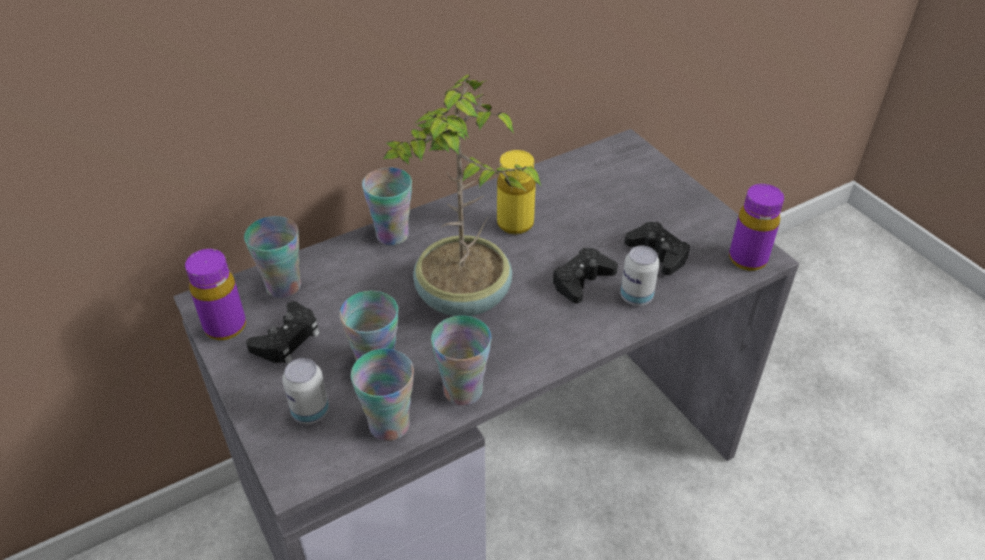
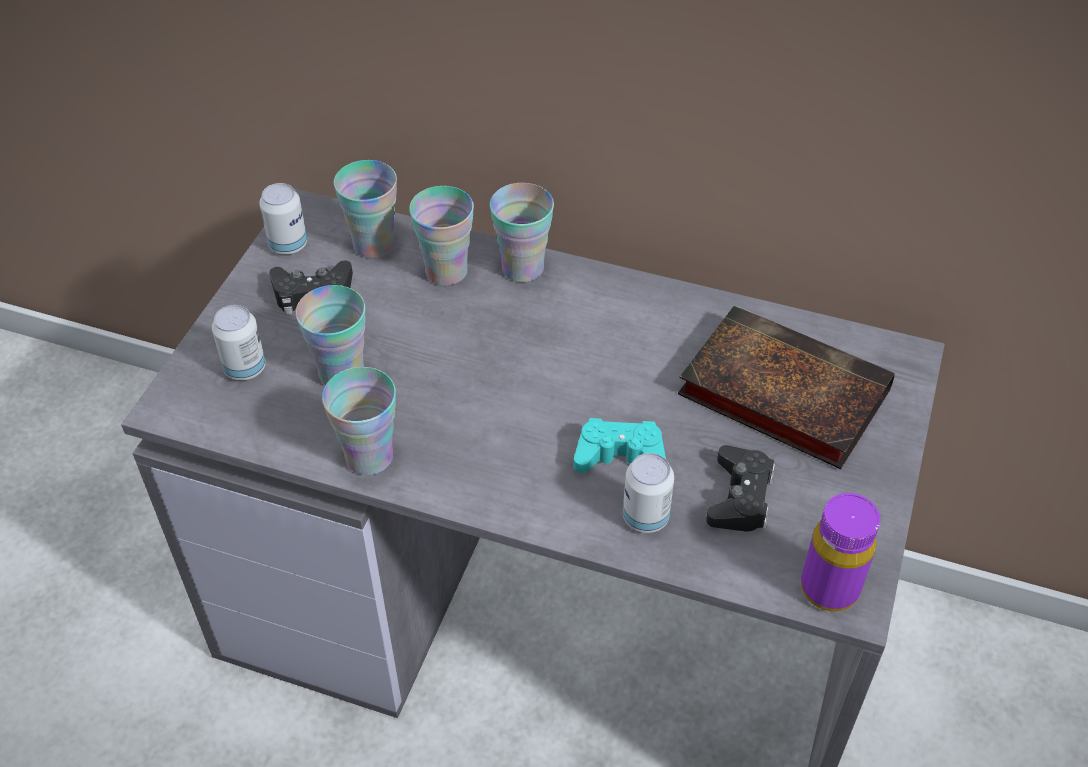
camera: 50 degrees right, 5 degrees up
(225, 327) = (288, 245): purple bottle -> can
(389, 425) = (278, 431): cup -> cup (446, 271)
(462, 299) = (489, 378): potted plant -> none
(515, 224) = (647, 347): yellow bottle -> none
(582, 281) = (620, 455): black game controller -> turquoise game controller
(601, 198) = (778, 392): none -> book

